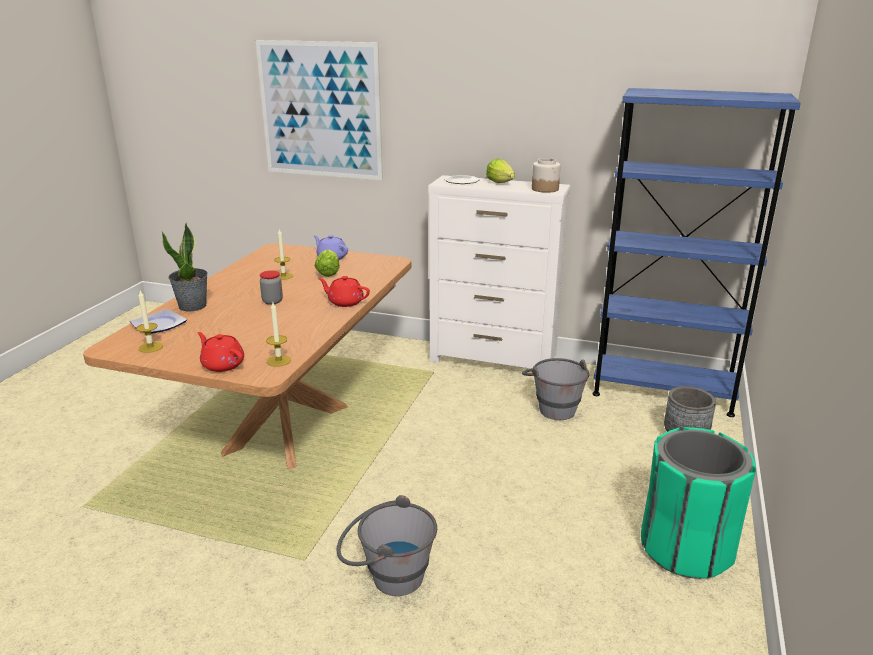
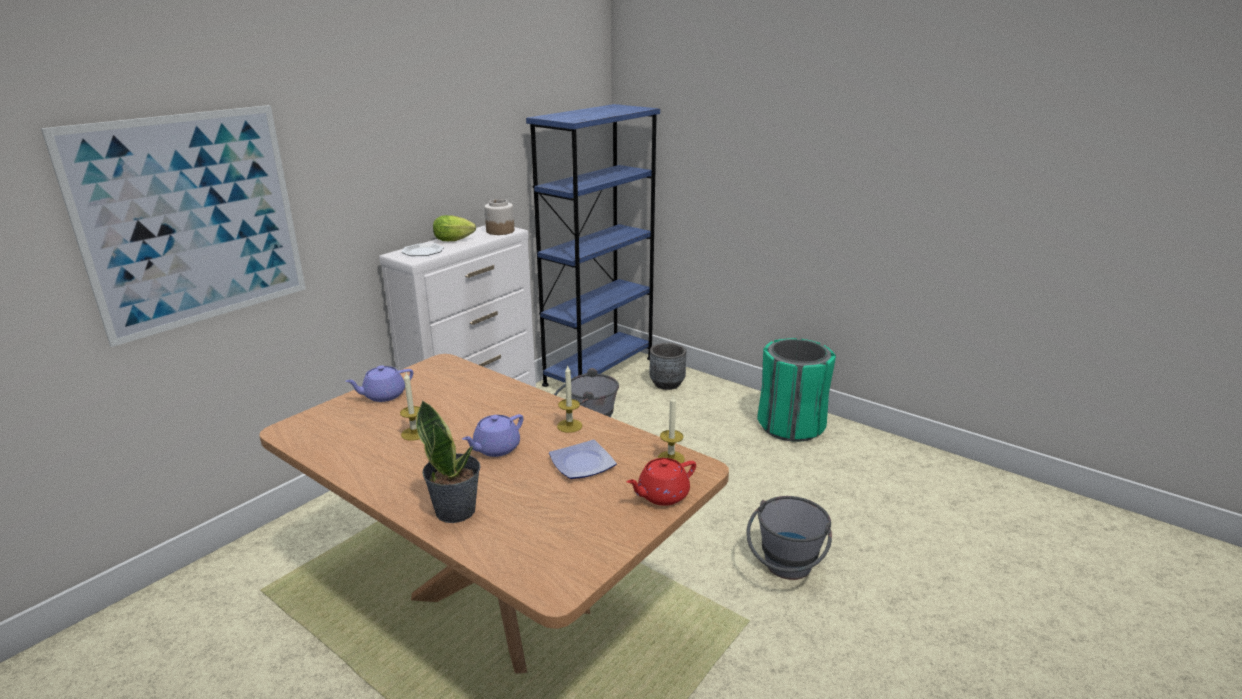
camera: 70 degrees left, 0 degrees up
(150, 347) = (577, 550): candle -> candle (569, 426)
(159, 324) = (502, 541): plate -> plate (581, 463)
(272, 301) = (495, 448): jar -> purple teapot
(328, 273) = (435, 403): lettuce -> none
(345, 302) = (540, 405): red teapot -> none

